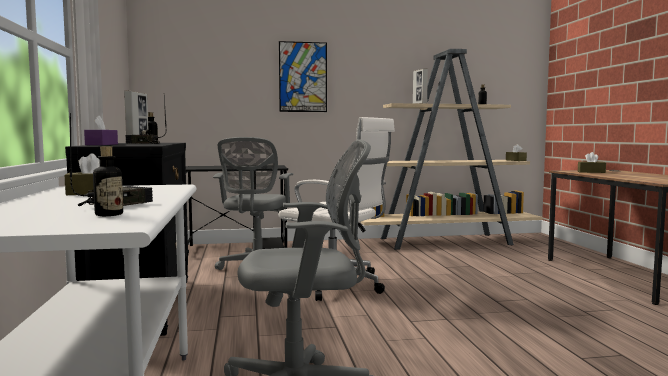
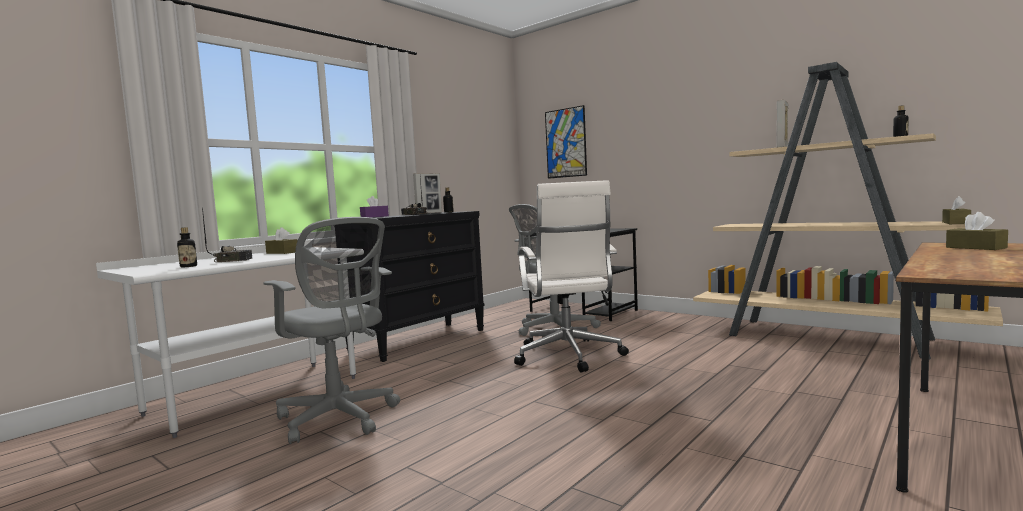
camera: 50 degrees right, 0 degrees up
(303, 77) = (657, 131): picture -> picture (565, 143)

